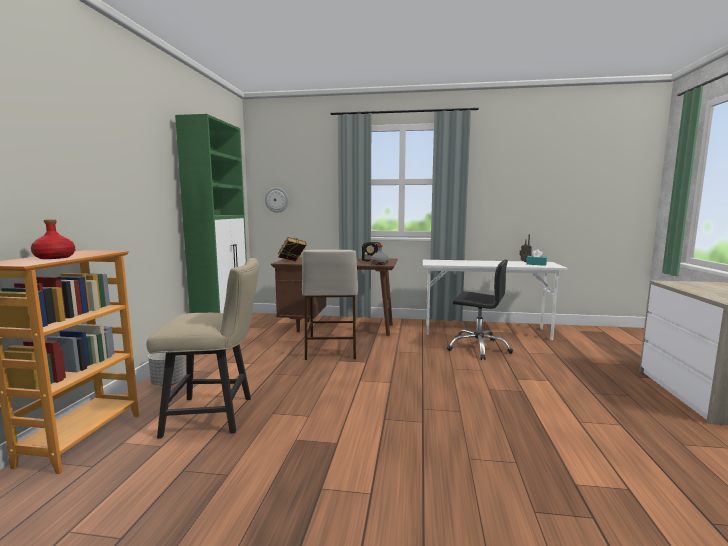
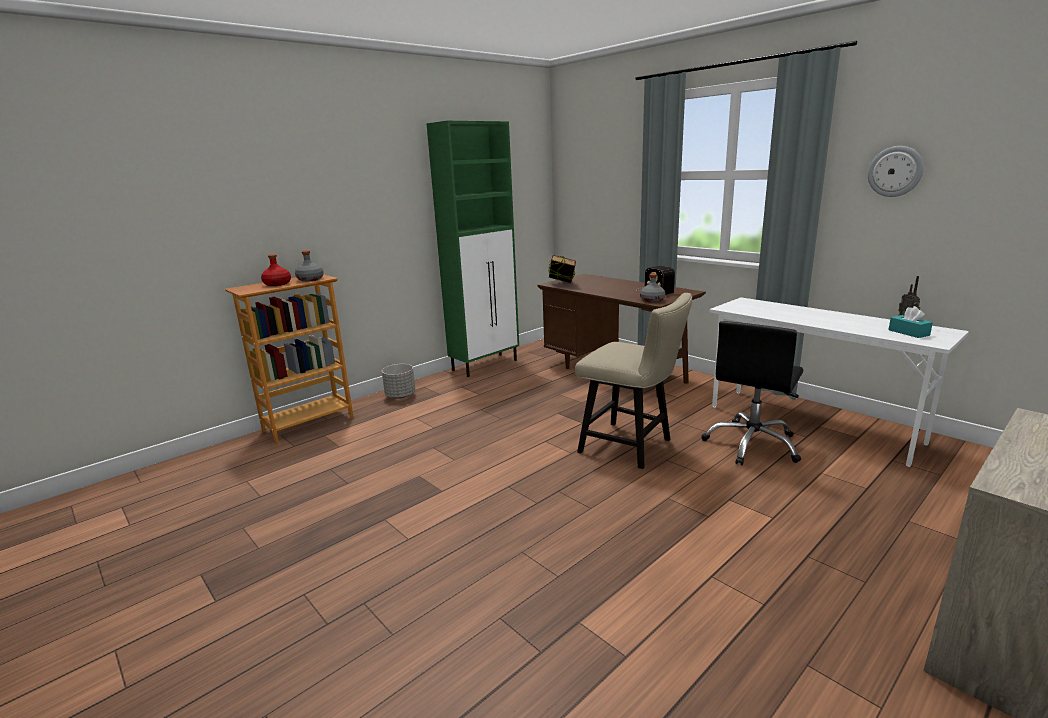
camera: 40 degrees right, 10 degrees up
(93, 253) = (310, 279): none -> grey bottle
(216, 415) = (395, 435): beige chair -> beige chair (631, 447)
(277, 200) = (580, 199): wall clock -> wall clock (895, 171)
(331, 348) = (572, 396): beige stool -> none
(478, 348) = (752, 444): black office chair -> black office chair turned 60 degrees clockwise

